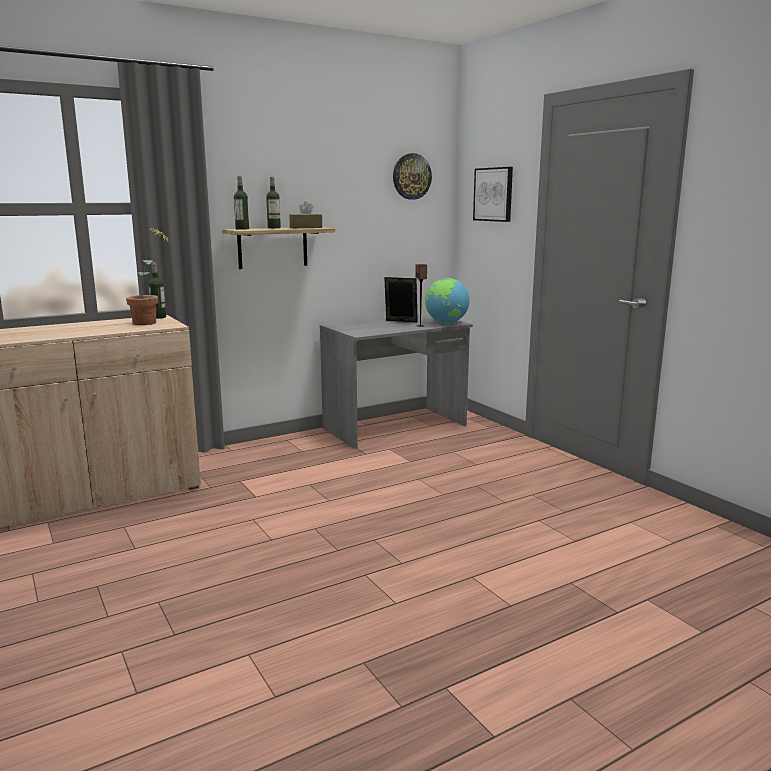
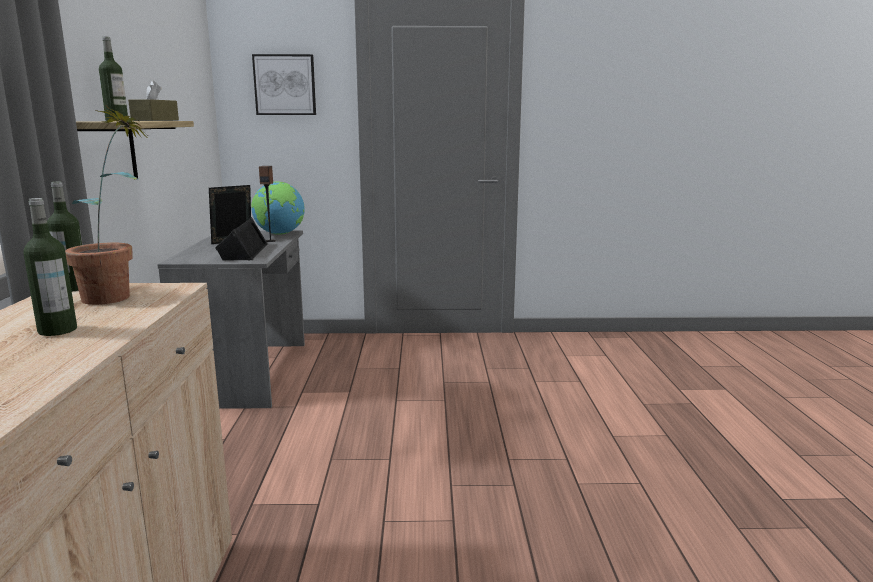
camera: 60 degrees left, 0 degrees up
(242, 229) = (100, 121): bottle -> bottle (57, 330)
(377, 328) = (242, 252): none -> black speaker
(411, 176) = (190, 58): wall clock -> none

